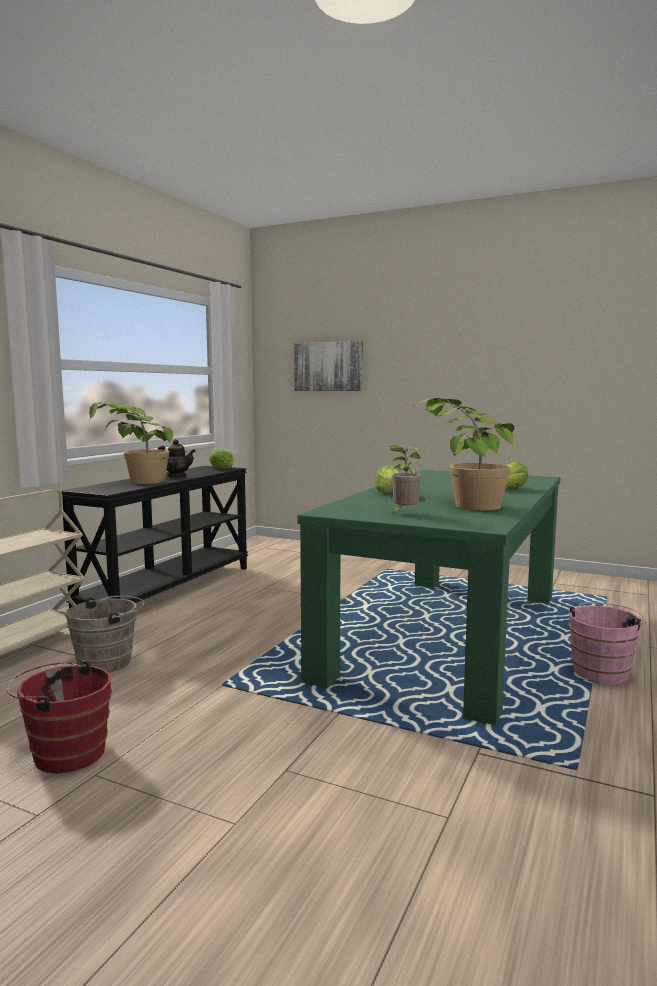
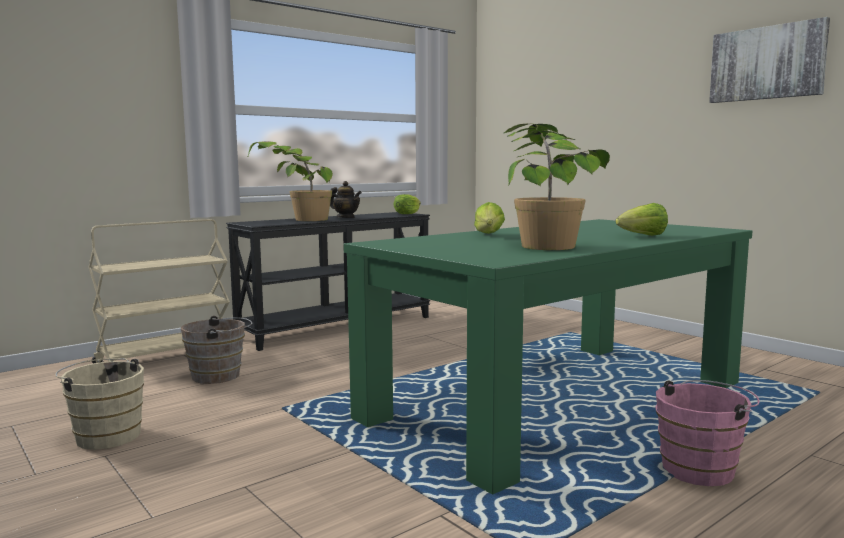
camera: 25 degrees right, 0 degrees up
(64, 753) = (106, 435): red bucket -> beige bucket
(328, 366) = (543, 111): picture -> picture (767, 63)
(404, 513) = (446, 247): potted plant -> none

